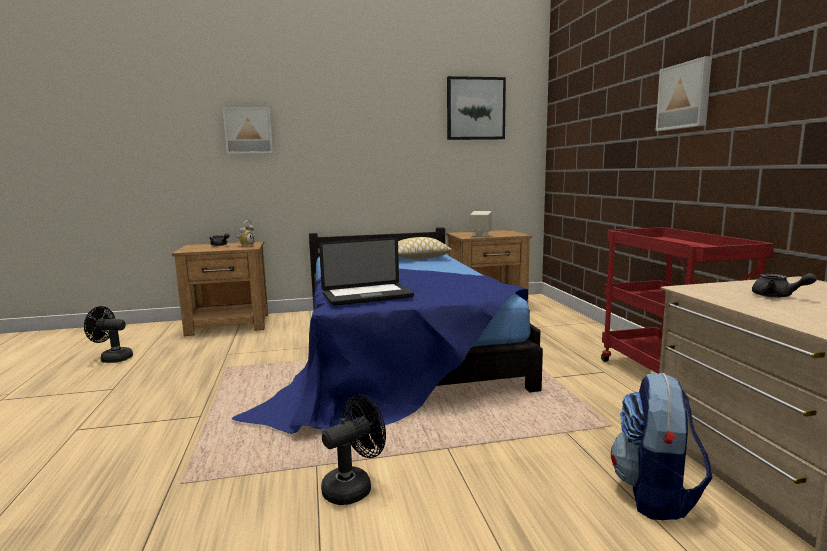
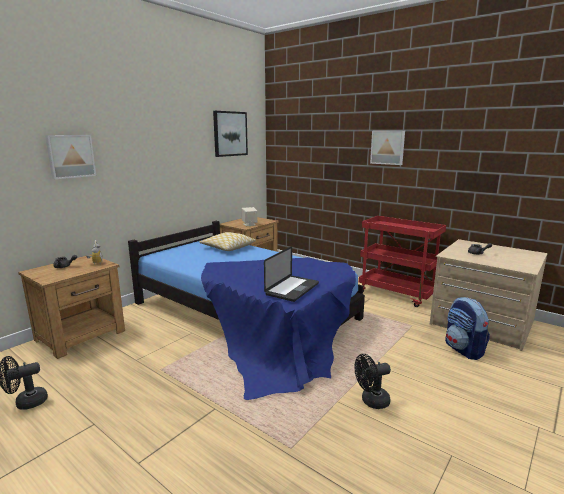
camera: 40 degrees left, 5 degrees up
(354, 487) = (371, 401): black fan -> black fan turned 120 degrees counterclockwise

